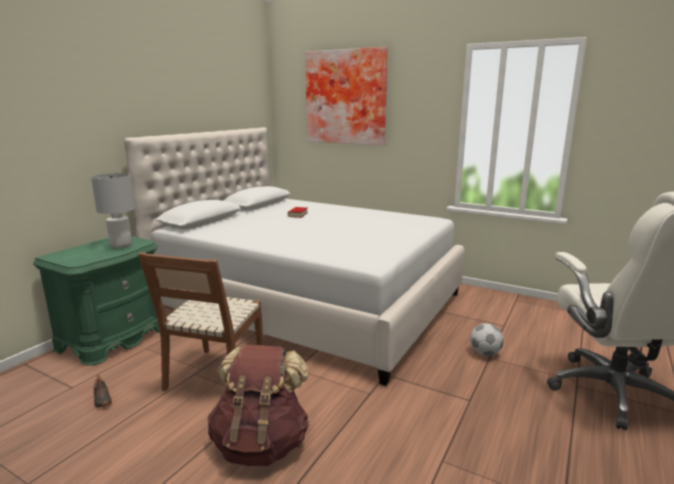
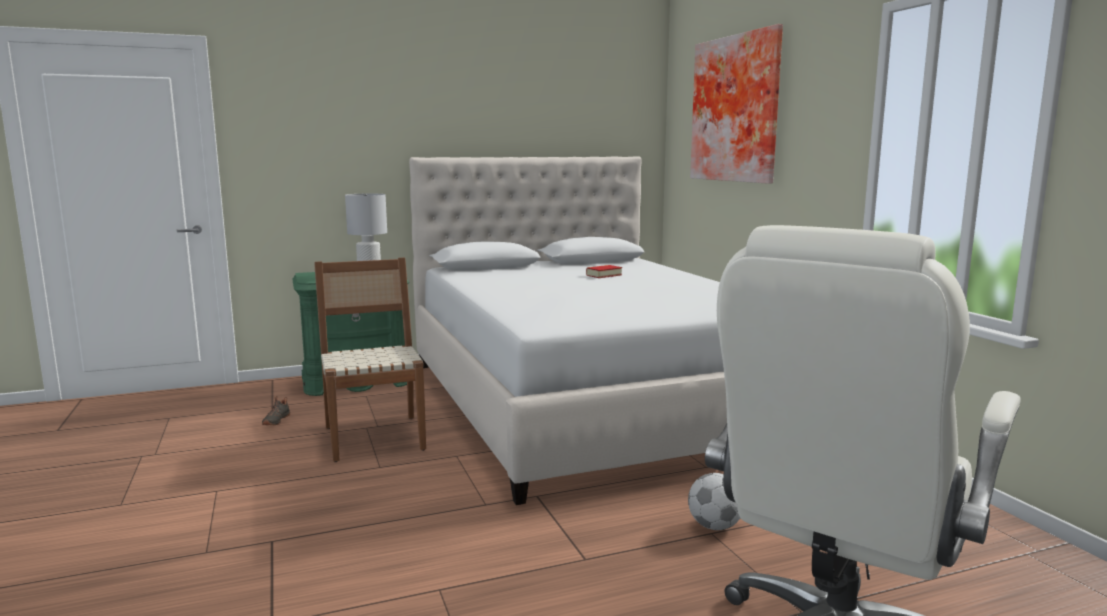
camera: 40 degrees right, 5 degrees down
(213, 377) = (375, 436): chair -> chair turned 105 degrees clockwise
(261, 444) = (319, 498): brown backpack -> none

